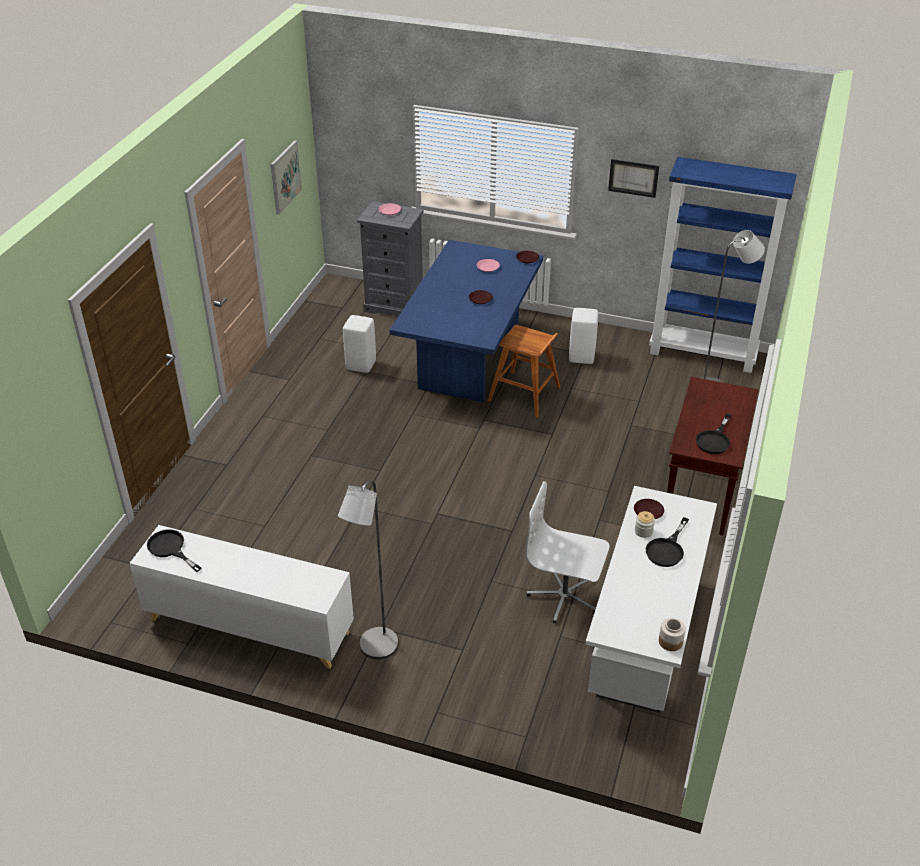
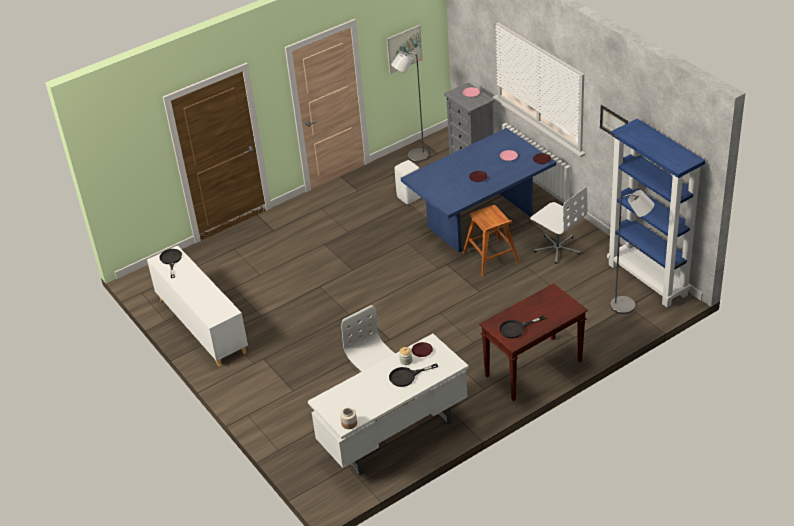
camera: 40 degrees right, 0 degrees up
(375, 649) = (249, 368): grey floor lamp -> grey floor lamp (414, 157)
(582, 357) = (557, 248): white stool -> white office chair

